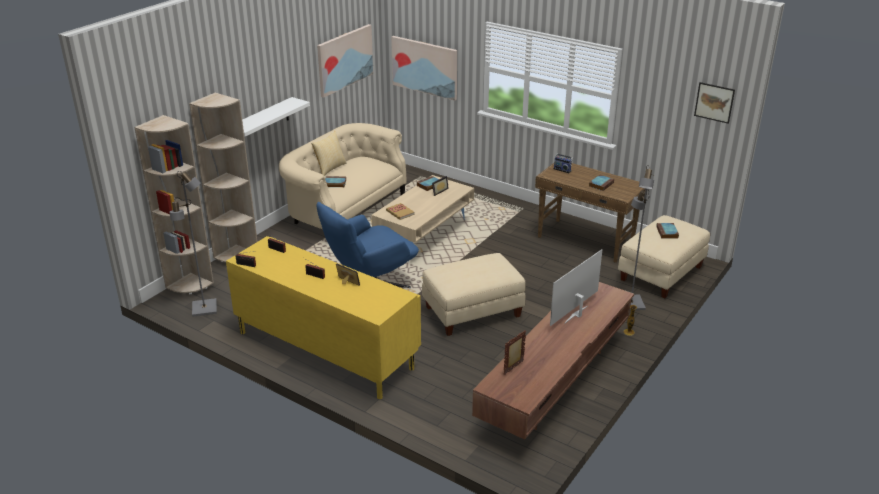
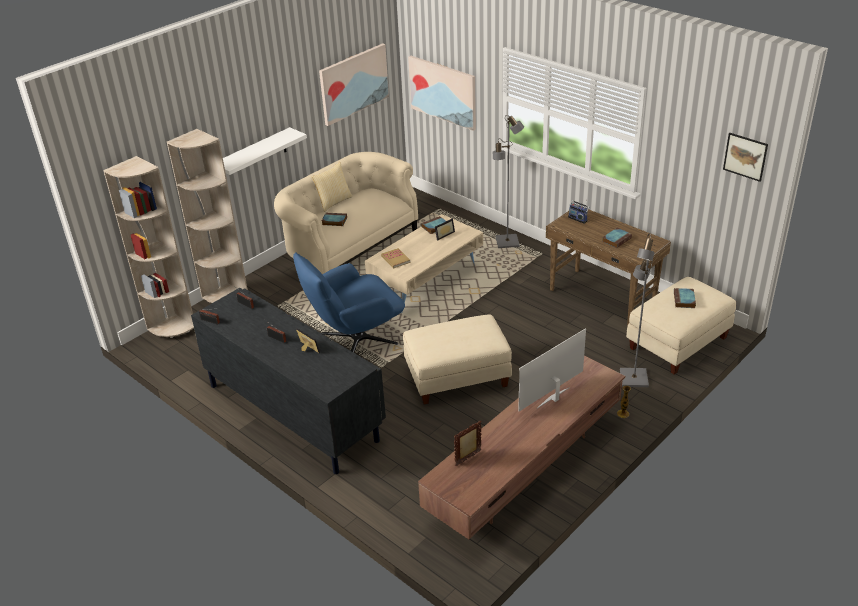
camera: 10 degrees right, 5 degrees up
(204, 308) = (181, 355): grey floor lamp -> grey floor lamp (507, 242)
(326, 348) = (294, 410): yellow cabinet -> black cabinet

